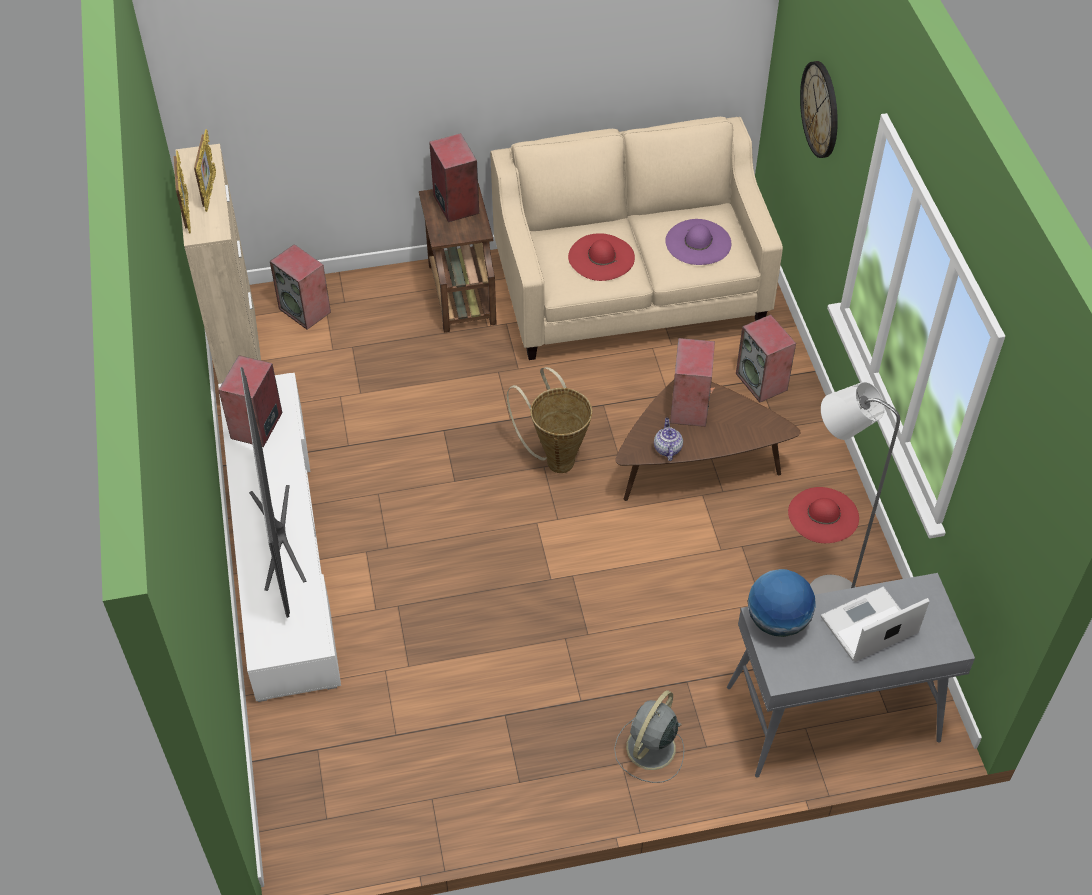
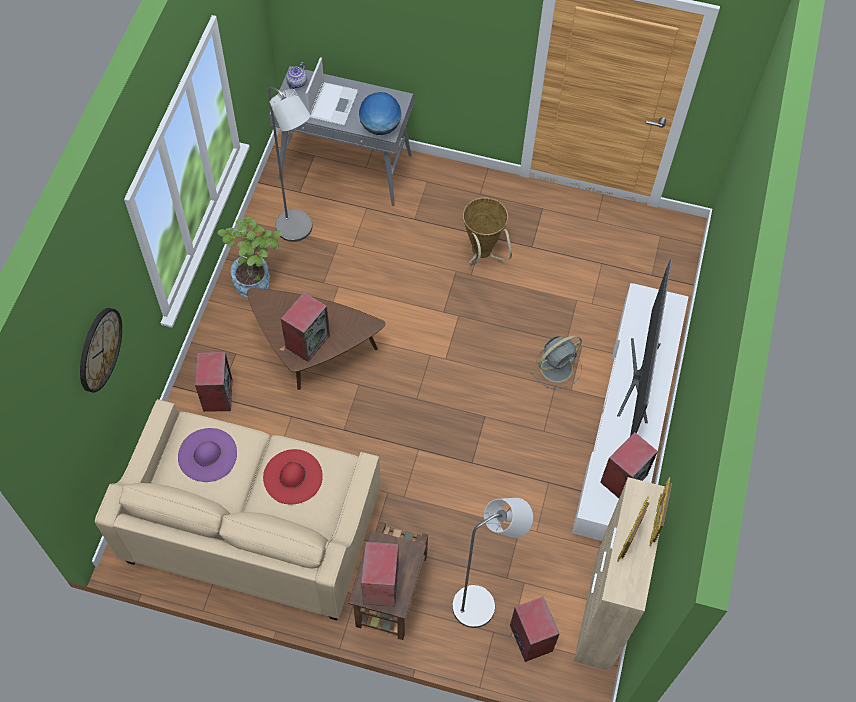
camera: 155 degrees left, 10 degrees up
(368, 318) = (481, 603): none -> grey floor lamp
(556, 458) = (404, 401): basket -> basket (482, 255)
(649, 749) = (459, 193): grey fan -> grey fan (558, 367)
(667, 448) = (344, 317): teapot -> teapot (297, 83)
(823, 515) = (256, 279): red hat -> potted plant
(867, 626) = (333, 103): laptop -> laptop turned 75 degrees counterclockwise

